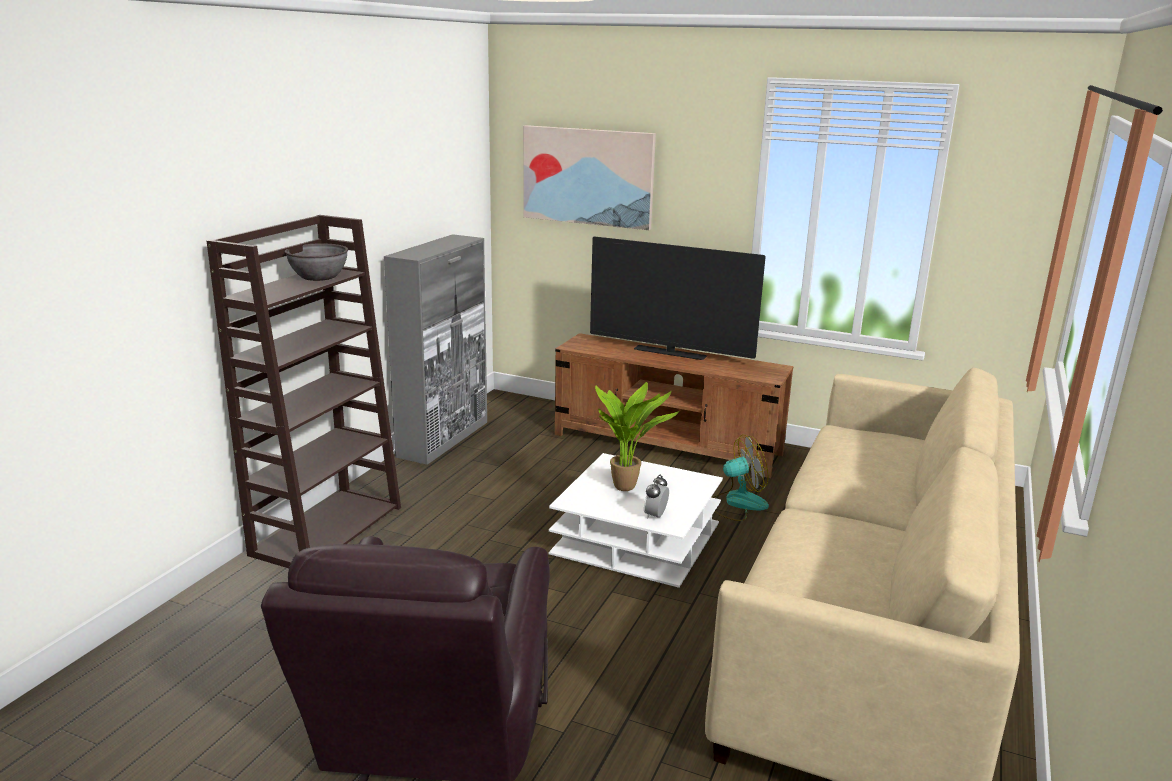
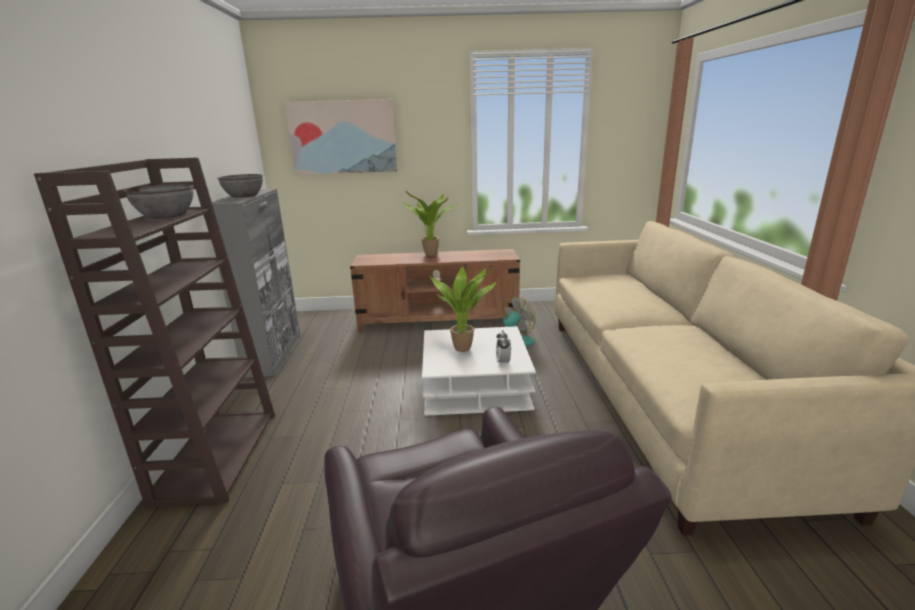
camera: 25 degrees left, 0 degrees up
(434, 247) = (244, 195): none -> grey bowl
(670, 353) = (431, 255): television -> potted plant

